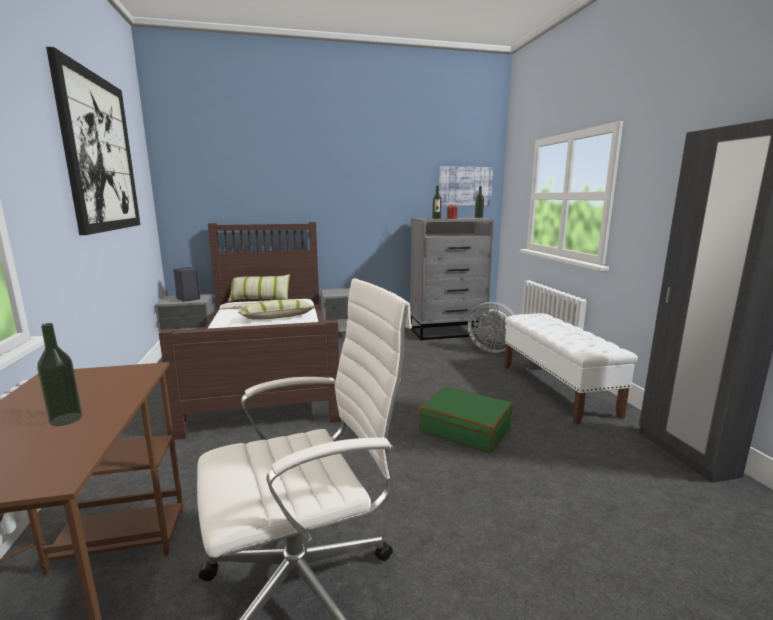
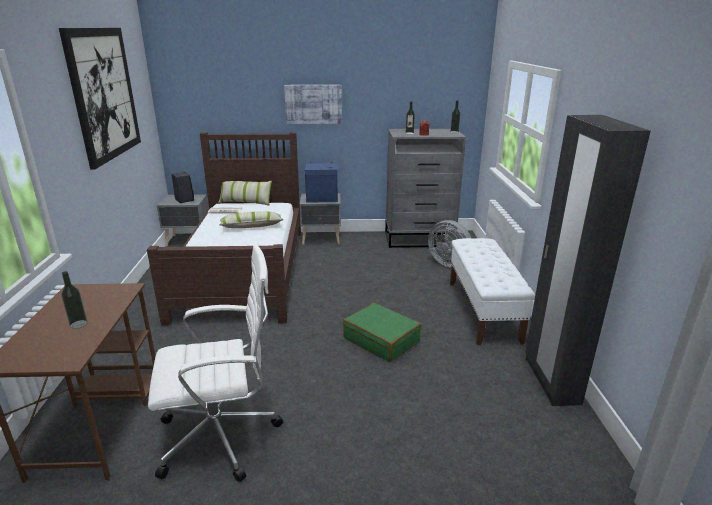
camera: 10 degrees right, 10 degrees up
(347, 292) = (322, 199): none -> blue speaker
(465, 186) = (445, 97): picture -> picture (313, 104)

